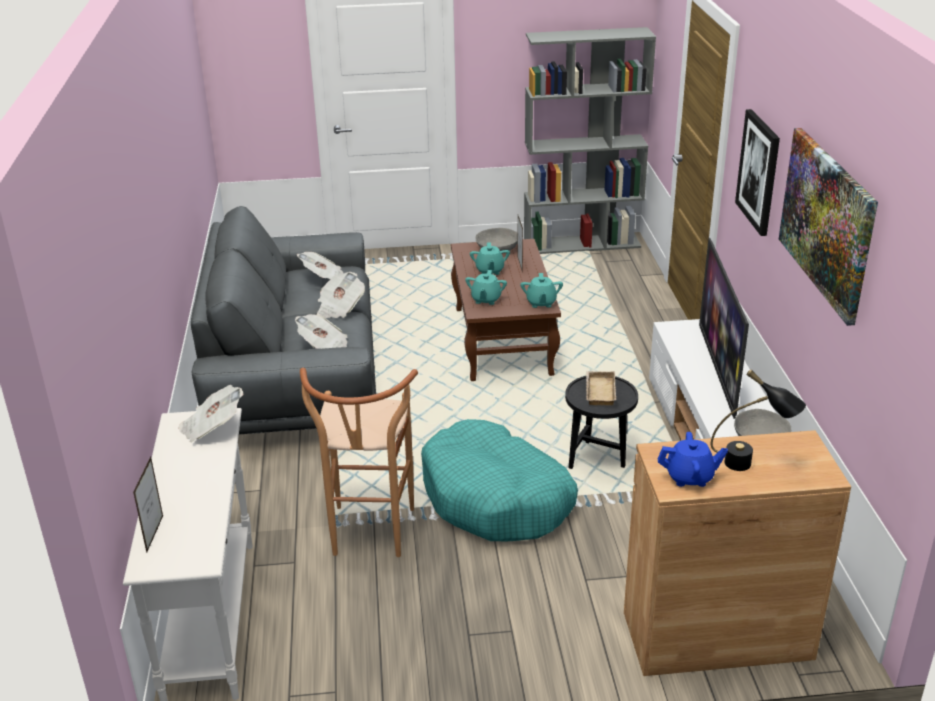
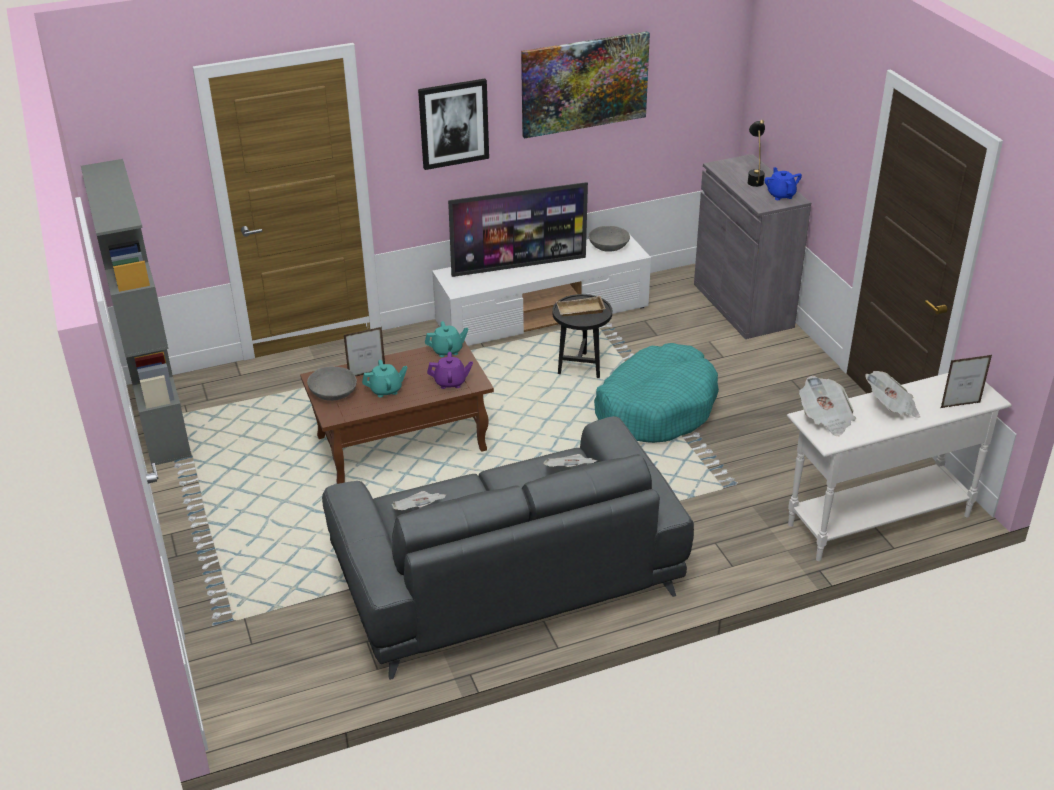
camera: 105 degrees left, 5 degrees up
(339, 308) = (487, 482): newspaper -> newspaper (891, 407)
(369, 538) = (739, 462): brown stool -> none
(486, 299) = (450, 382): turquoise teapot -> purple teapot
(717, 635) = (743, 305): brown cabinet -> grey cabinet

